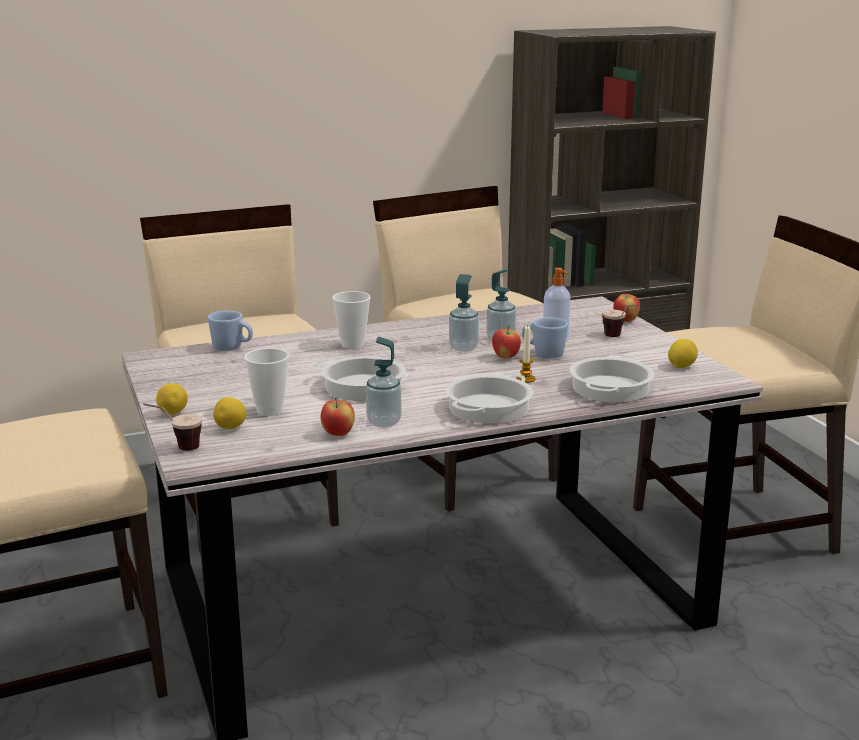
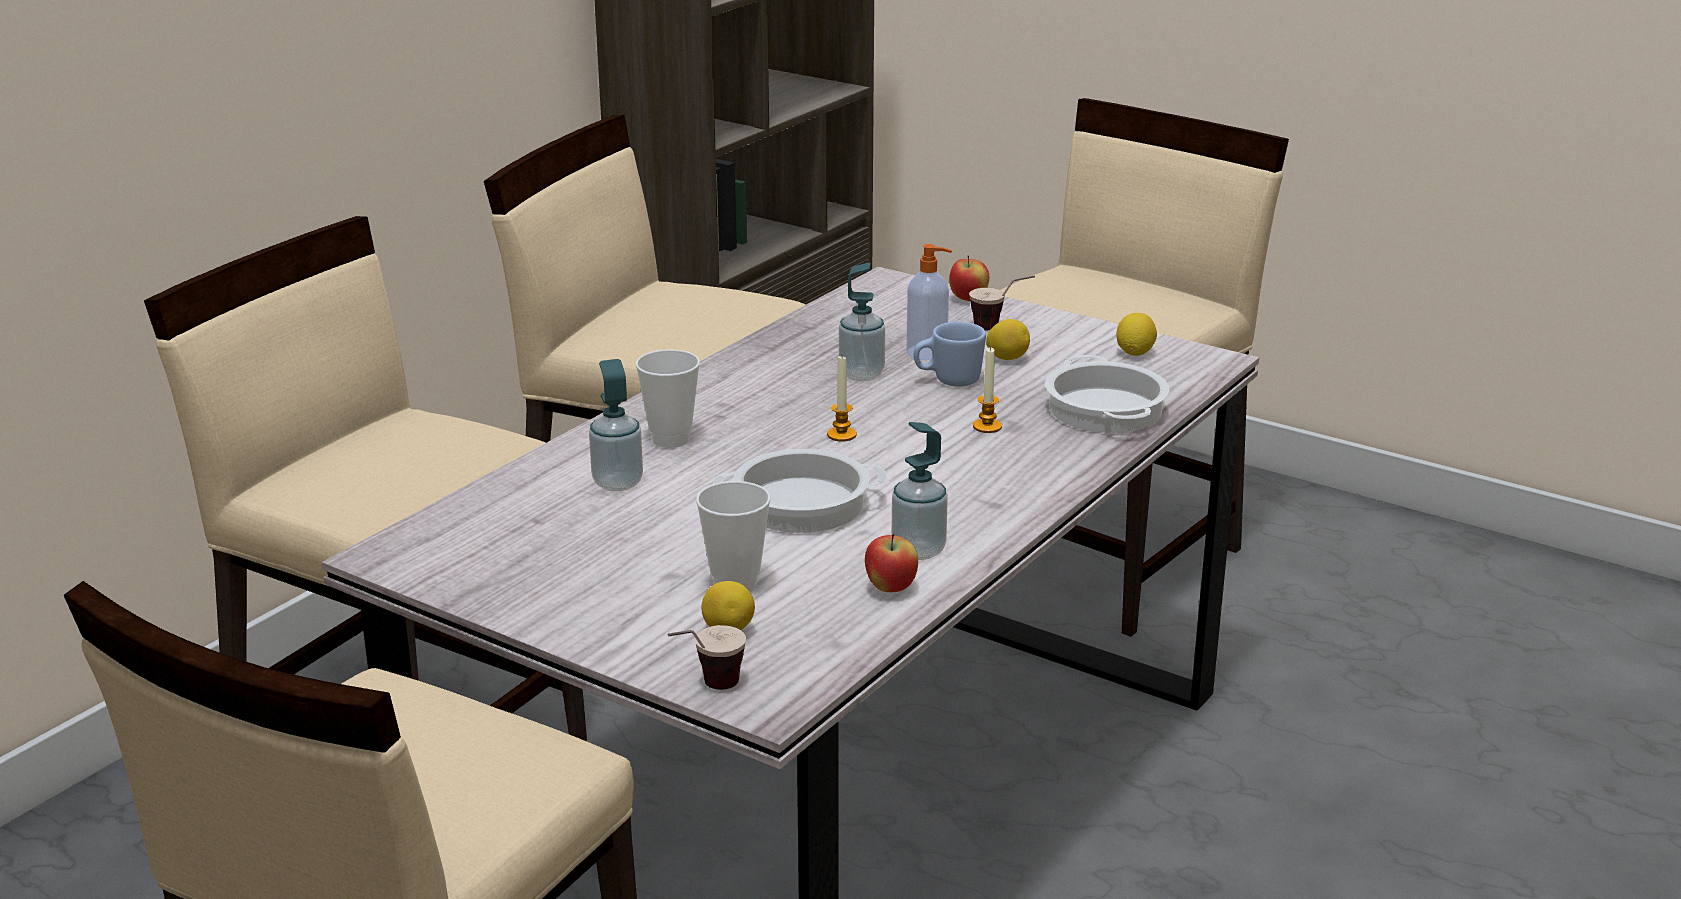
camera: 35 degrees left, 5 degrees up
(173, 413) = (600, 637): lemon -> lemon (1007, 358)
(232, 348) = (497, 499): blue mug -> none
(440, 363) = (841, 435): none -> candle
(463, 348) = (832, 400): soap dispenser -> soap dispenser (617, 483)
(489, 408) = (1013, 485): cooking pot -> none
(505, 357) = (911, 400): apple -> none

